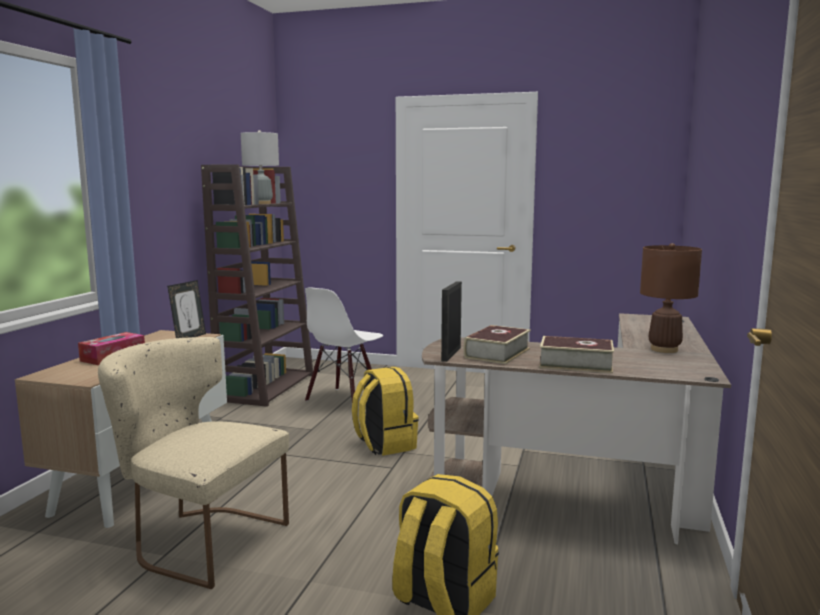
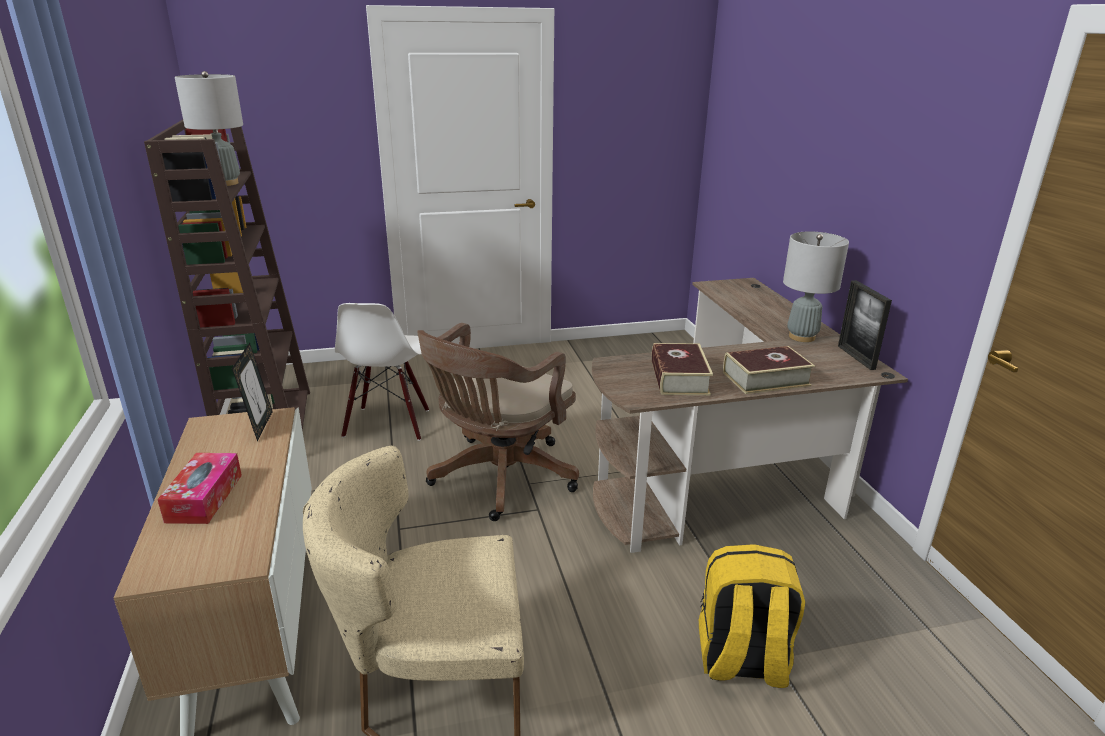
camera: 30 degrees left, 15 degrees up
(384, 444) = (498, 479): yellow backpack -> brown office chair
(451, 354) = (640, 391): picture frame -> picture frame (856, 357)
(664, 349) = (801, 337): brown table lamp -> grey table lamp

